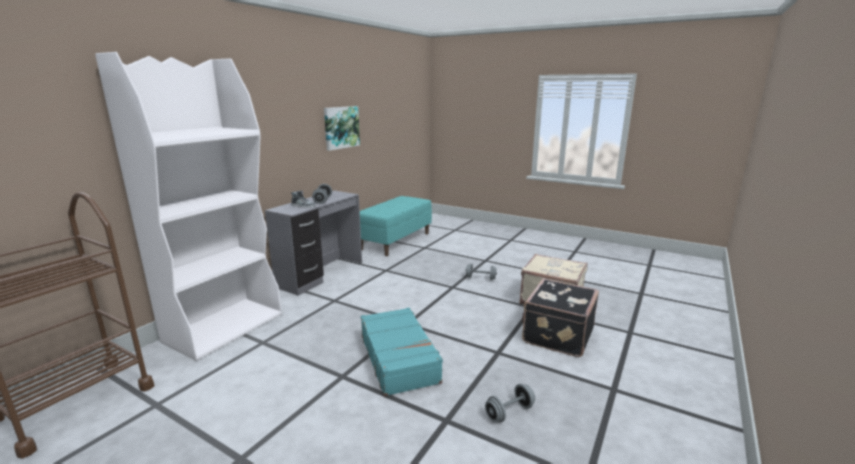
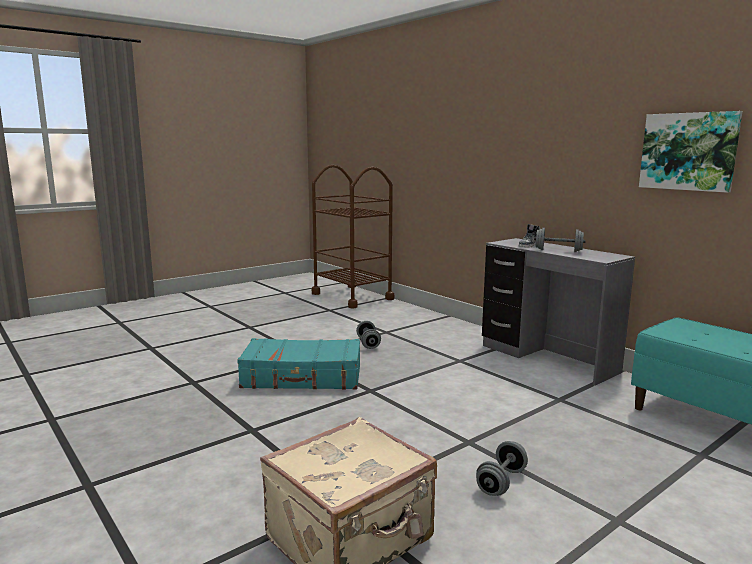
camera: 110 degrees right, 5 degrees down
(225, 327) = (425, 321): white bookcase -> none
(509, 412) = (160, 409): grey dumbbell -> grey dumbbell (368, 343)
(556, 335) = (237, 492): black suitcase -> none

